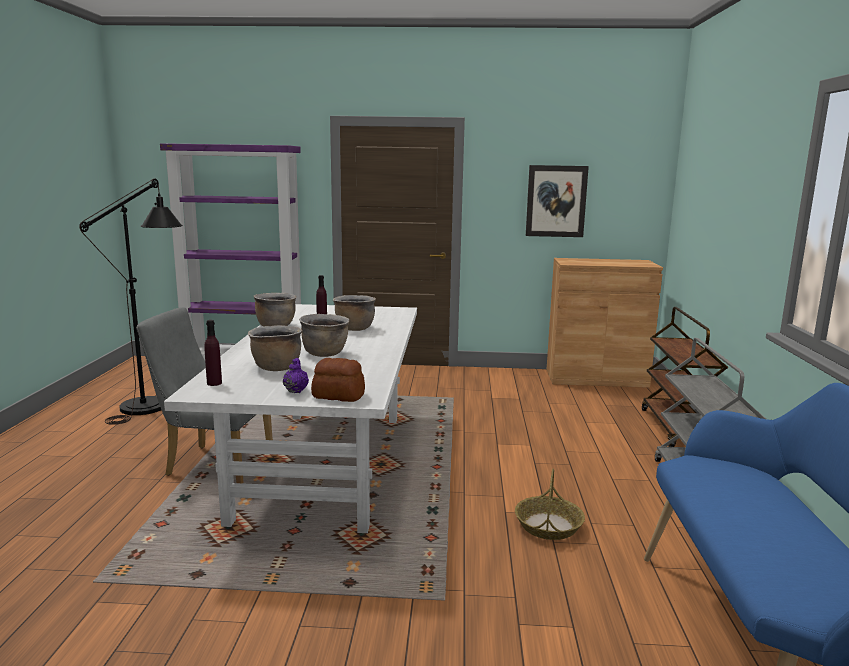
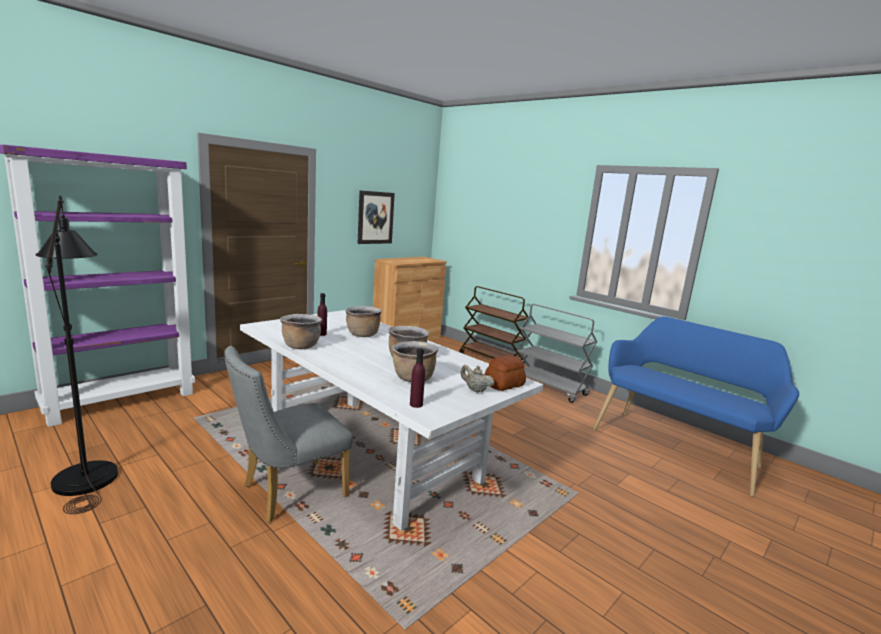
camera: 50 degrees left, 0 degrees up
(296, 390) = (475, 390): purple teapot -> beige teapot
(548, 525) = (539, 432): basket -> none

